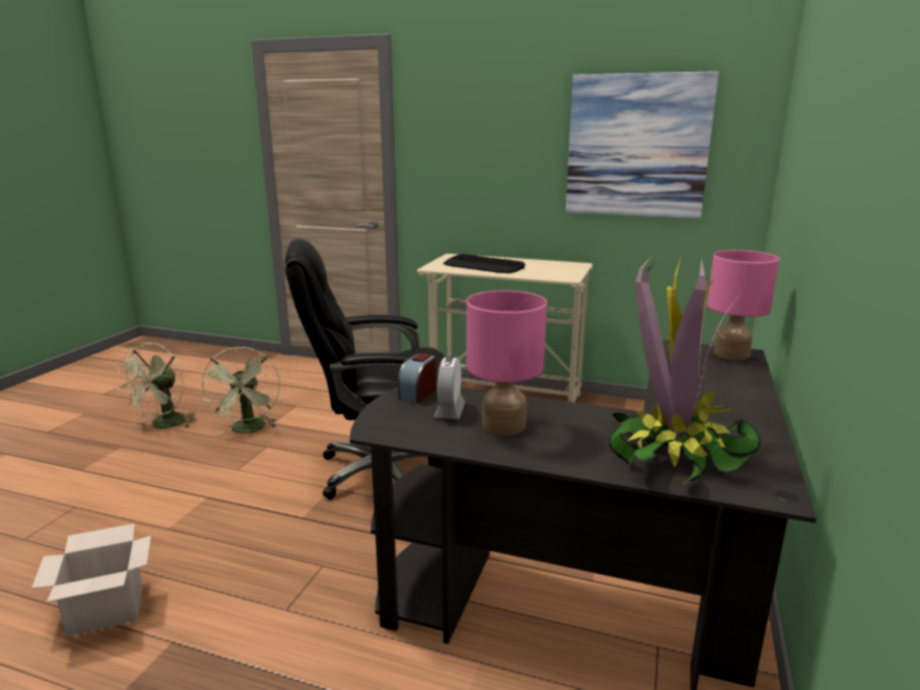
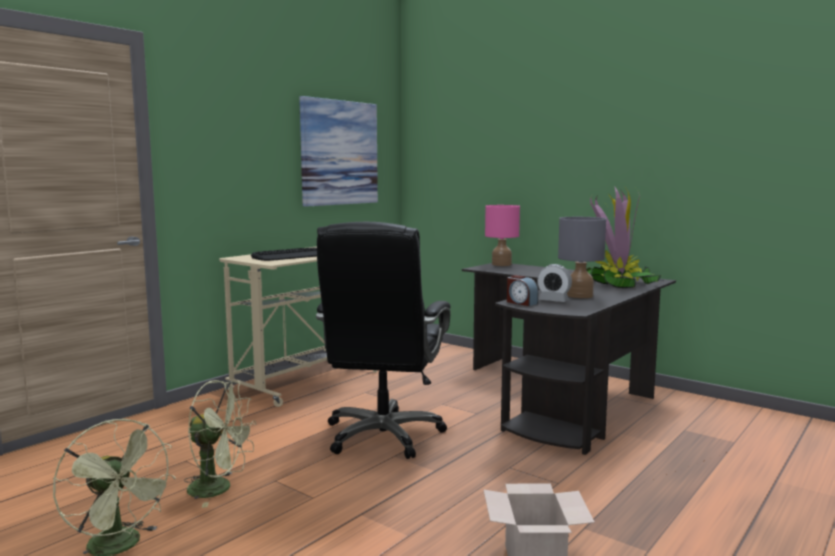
camera: 70 degrees left, 10 degrees down
(503, 426) = (579, 296): pink table lamp -> grey table lamp

